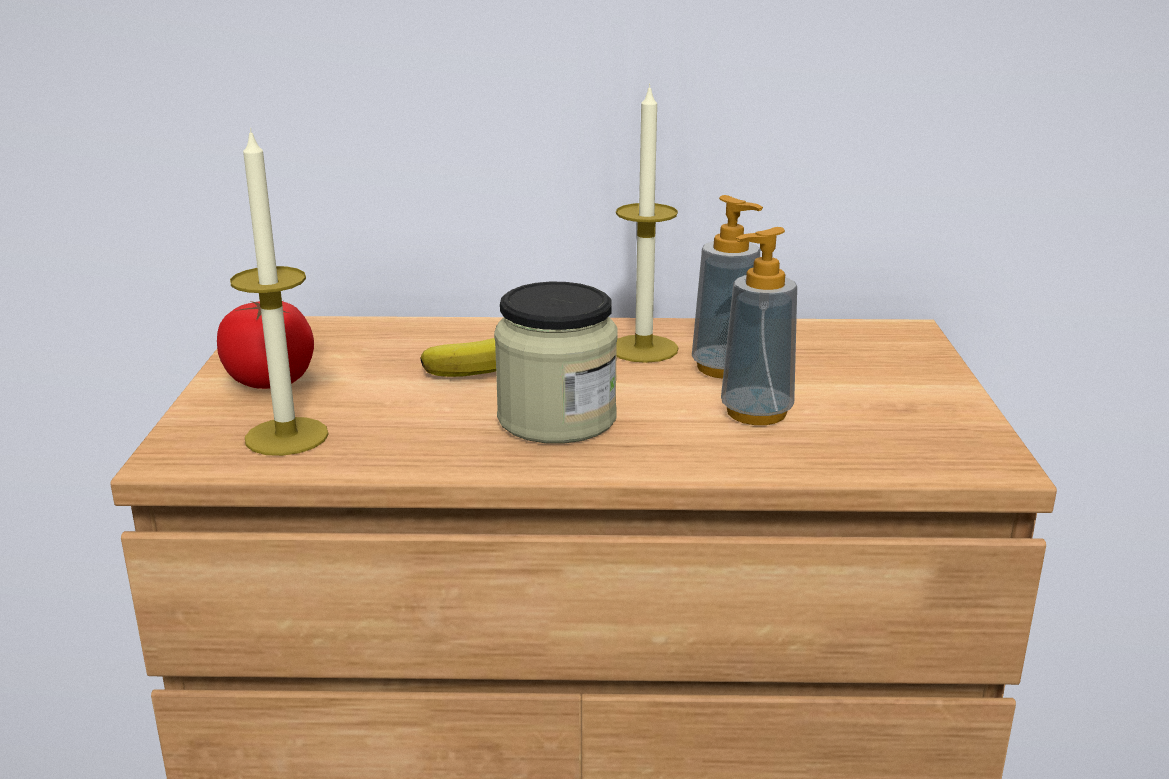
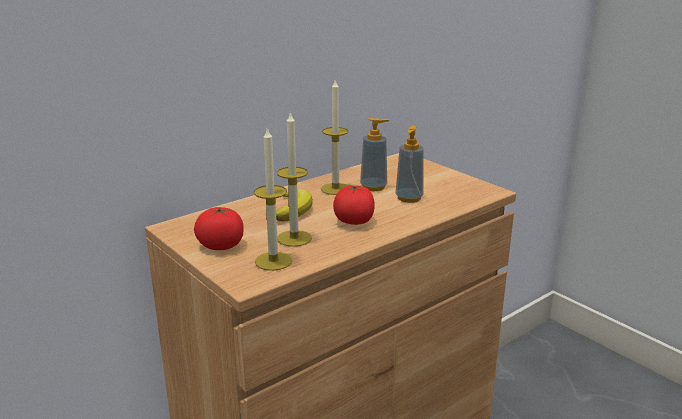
camera: 40 degrees left, 0 degrees up
(396, 410) = (294, 238): none -> candle
(557, 419) = (354, 221): jar -> tomato

